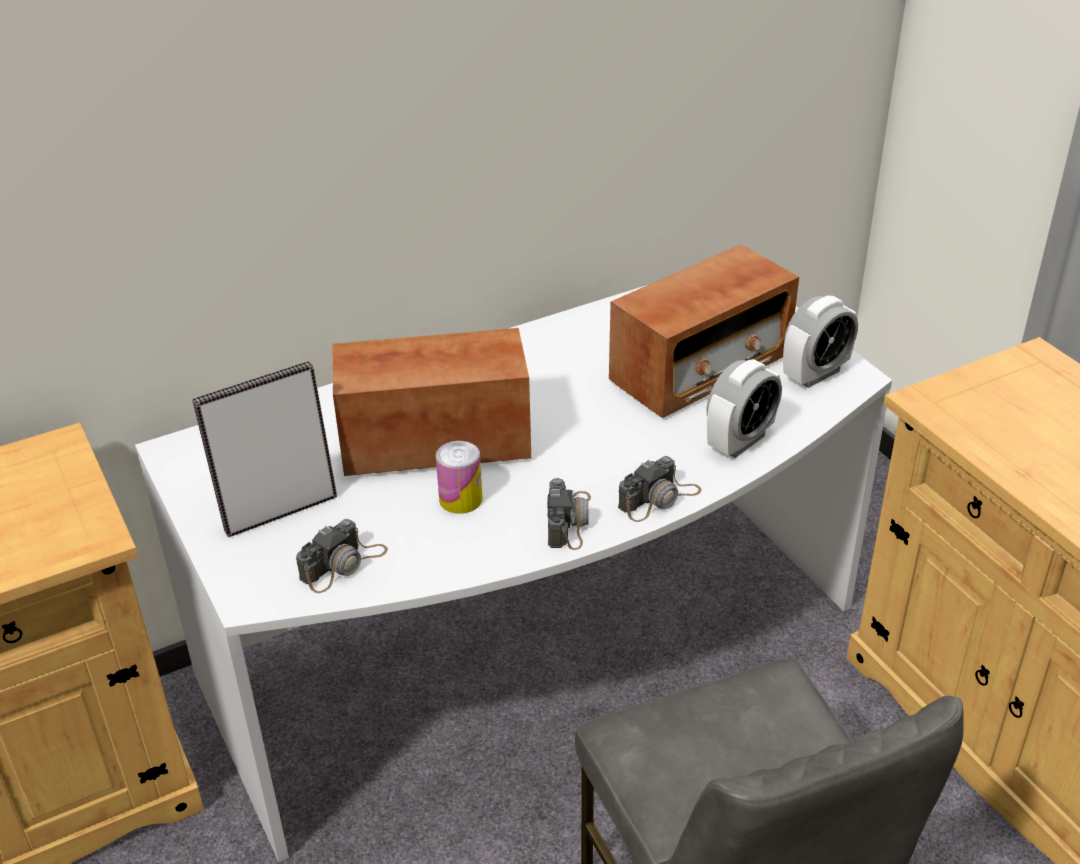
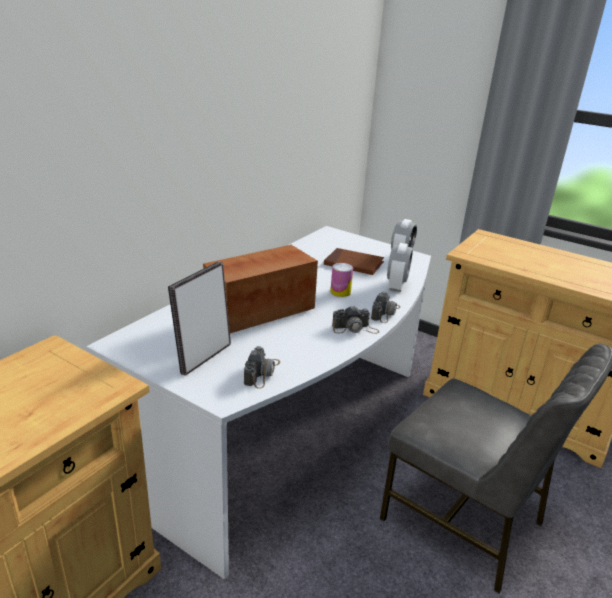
camera: 30 degrees left, 10 degrees down
(460, 499) = (295, 331): can -> can (340, 292)
(569, 520) = (355, 329): camera -> camera turned 105 degrees clockwise
(700, 370) = (353, 264): radio -> brown book

